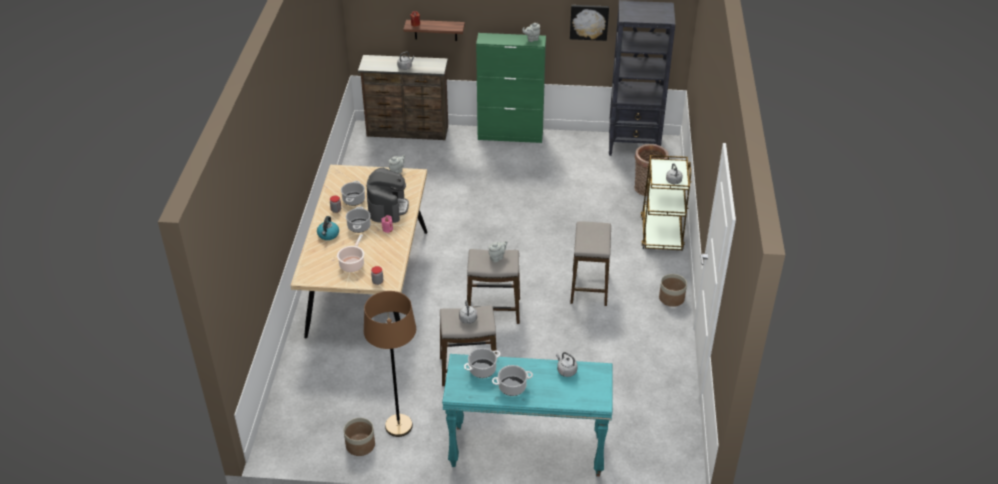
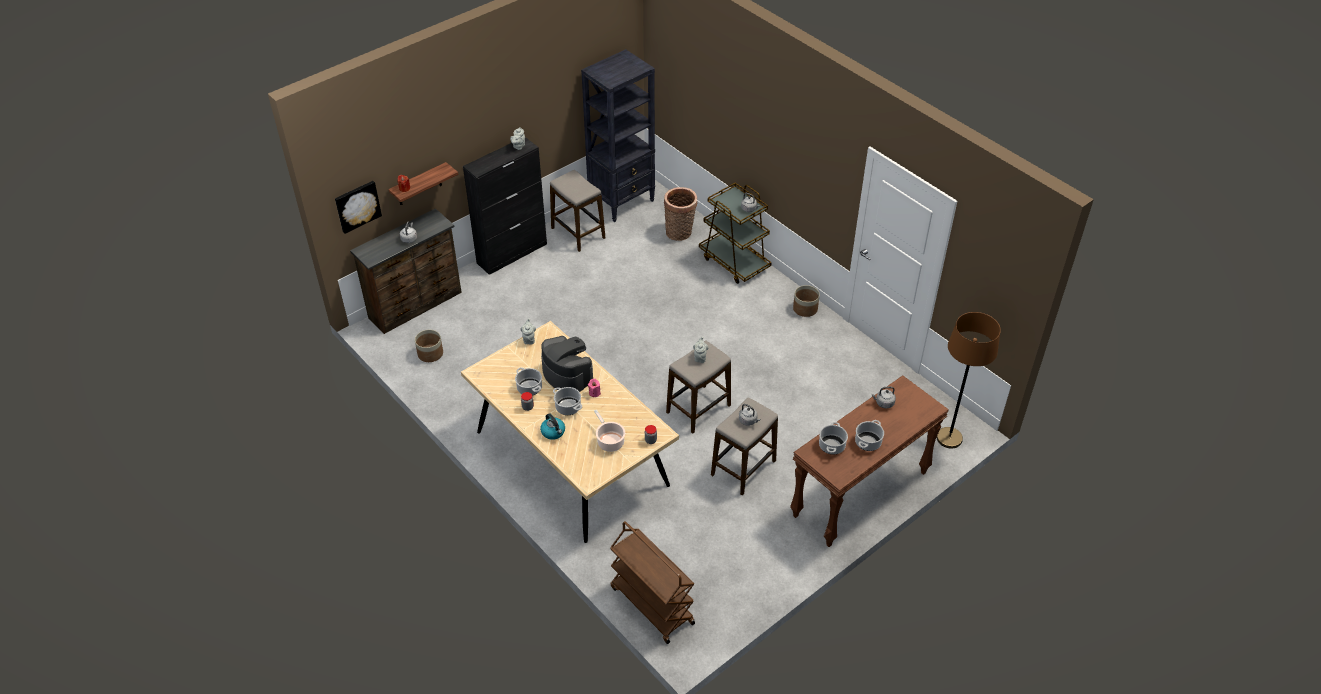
camera: 45 degrees left, 5 degrees up
(287, 406) = (651, 605): none -> brown cart
(360, 445) = (746, 587): planter -> planter (430, 354)
(398, 426) = (753, 550): brown floor lamp -> brown floor lamp (949, 438)
(510, 135) = (512, 253): green cabinet -> black cabinet
(526, 451) = (860, 495): turquoise console table -> brown console table
(589, 21) = (558, 103): picture -> picture (357, 206)
(589, 287) = (740, 341): stool -> stool (578, 233)

